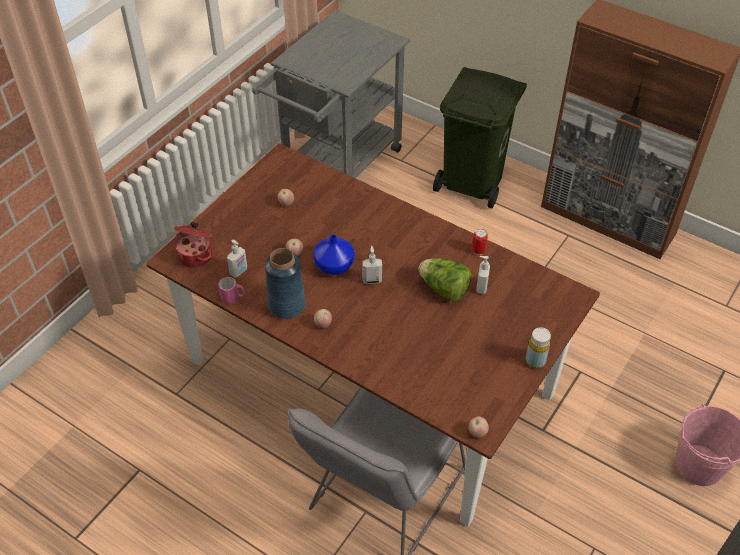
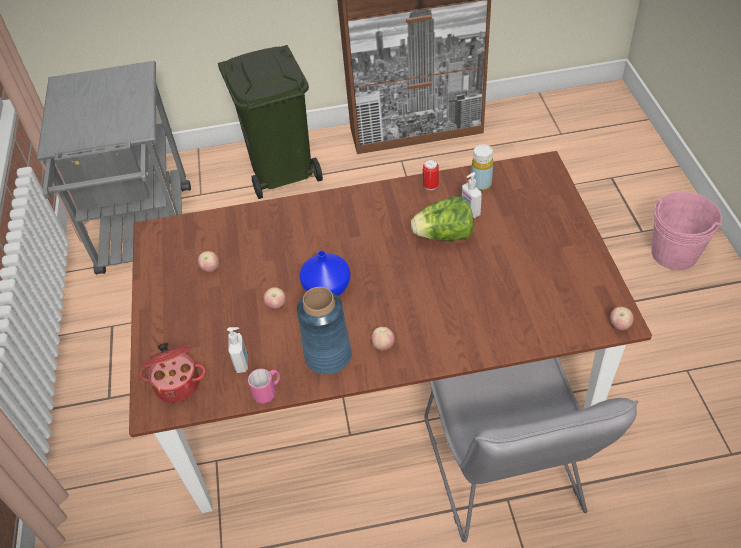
camera: 40 degrees left, 0 degrees up
(372, 280) = (376, 274): soap dispenser -> none
(535, 361) = (583, 235): yellow bottle -> yellow bottle (481, 184)

